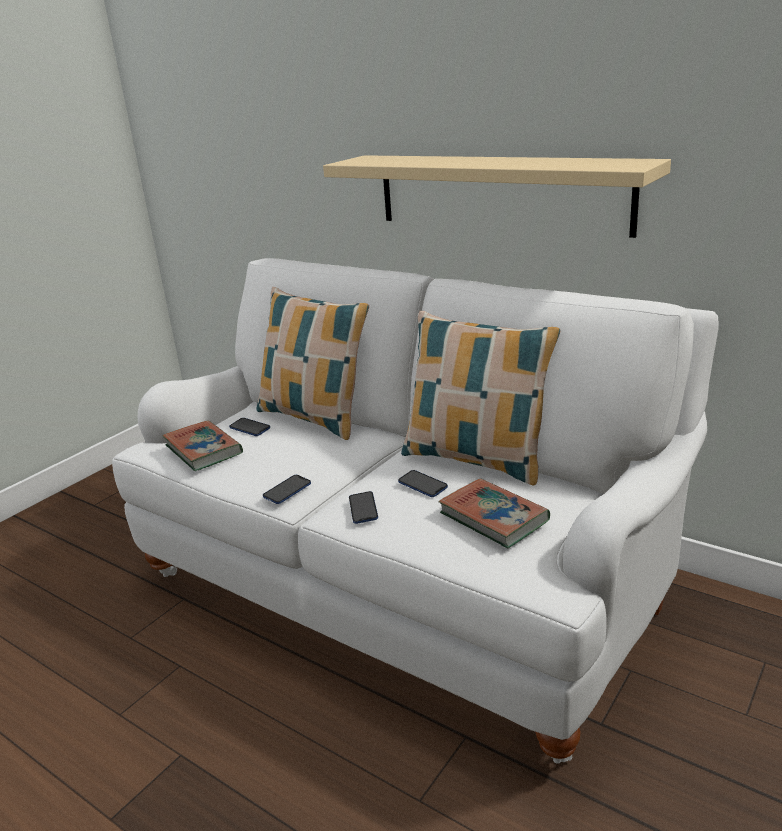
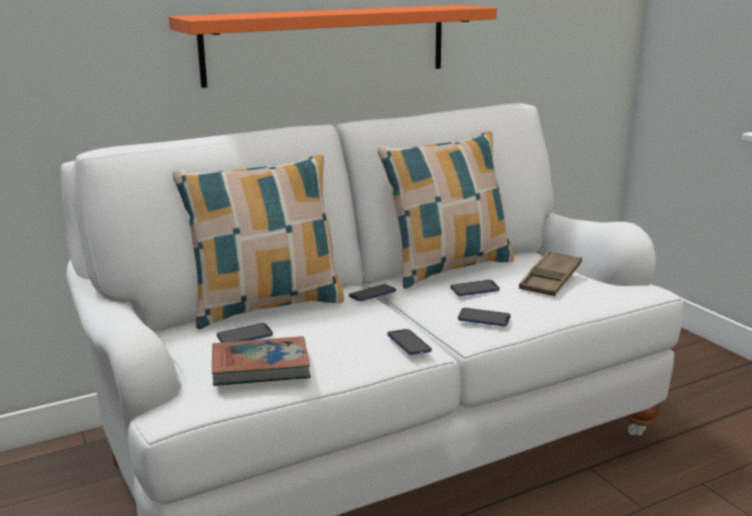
camera: 65 degrees left, 5 degrees down
(379, 446) = (372, 294): none -> phone
(493, 517) = (550, 279): book -> brown tray
(499, 193) = (327, 44): beige shelf -> orange shelf

